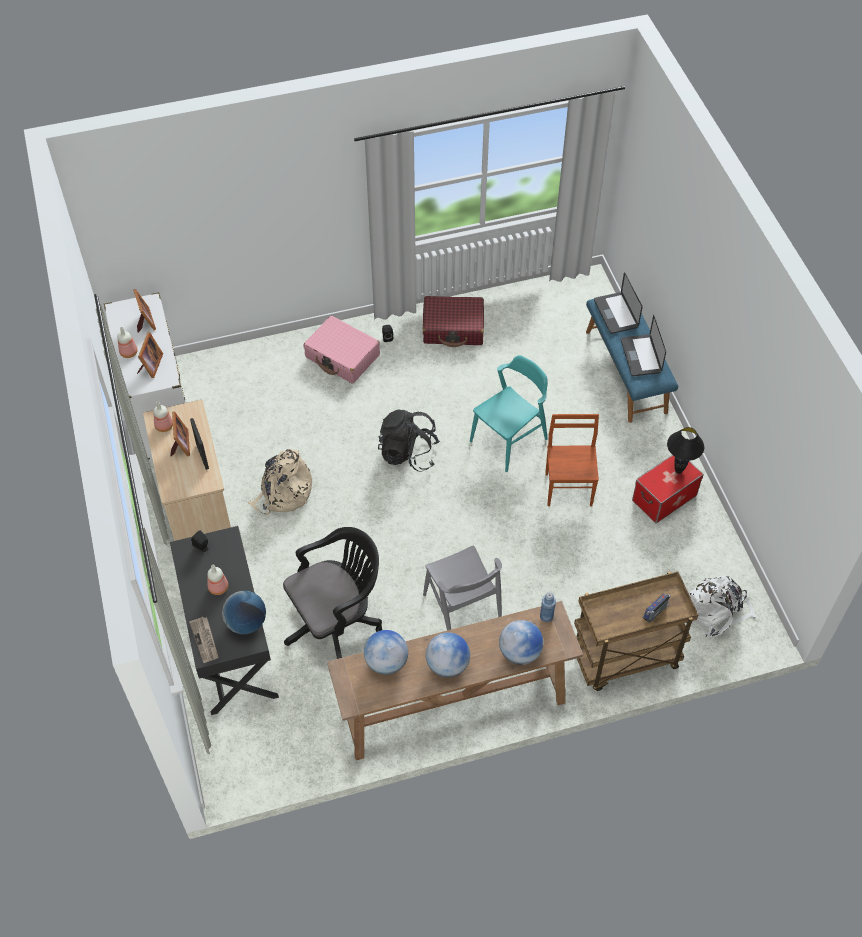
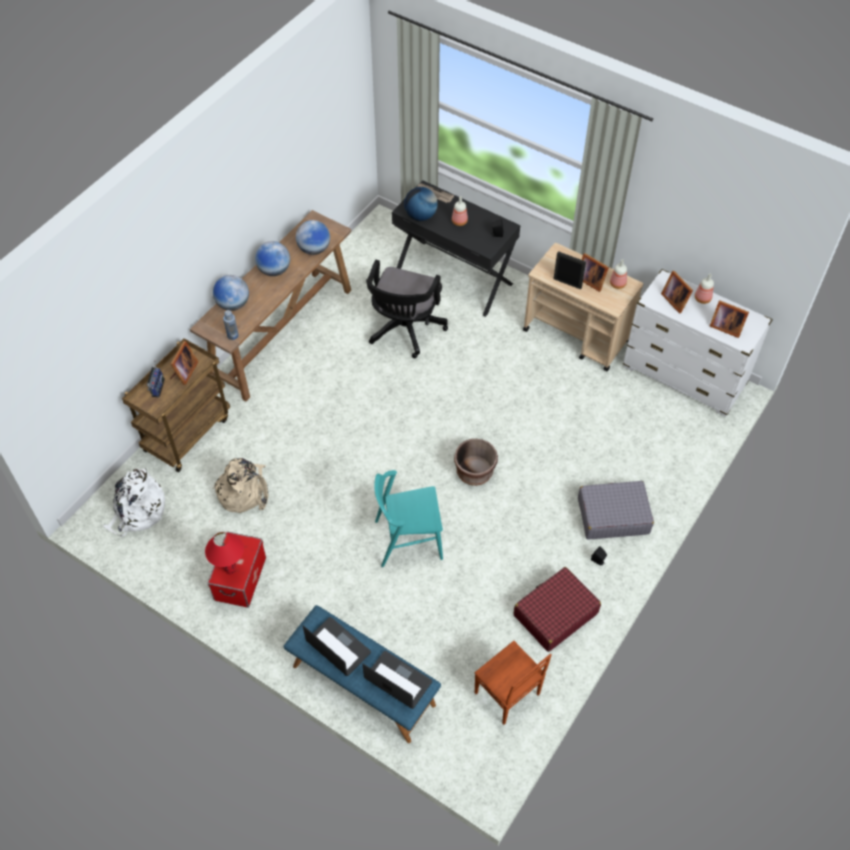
camera: 140 degrees right, 0 degrees up
(283, 493) = (529, 381): beige backpack -> beige backpack (244, 491)
(342, 356) = (612, 516): pink suitcase -> grey suitcase
(408, 453) = (474, 472): black backpack -> brown planter
(462, 609) = (328, 391): grey chair -> none
(509, 440) = (408, 539): turquoise chair -> turquoise chair turned 75 degrees clockwise
(569, 488) = (324, 531): brown chair -> brown chair (507, 695)
(619, 611) = (184, 372): none -> picture frame
(679, 470) = (230, 571): black table lamp -> red table lamp

